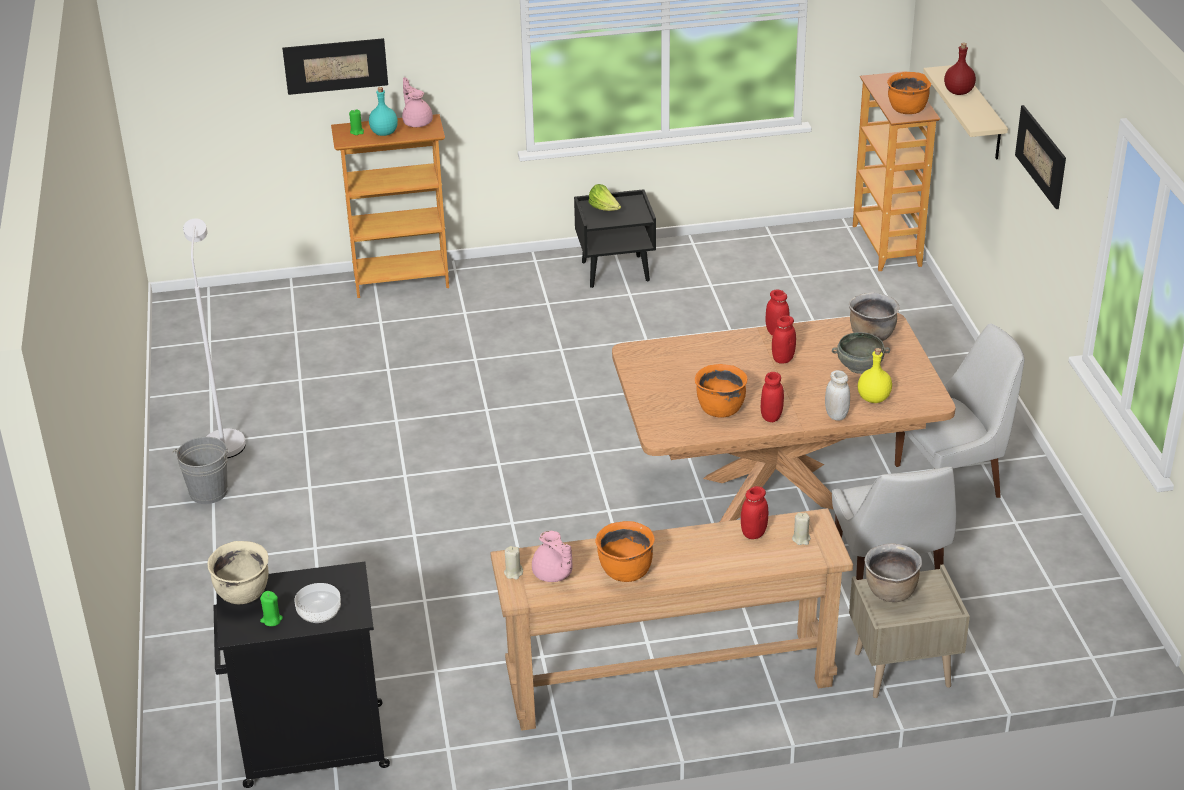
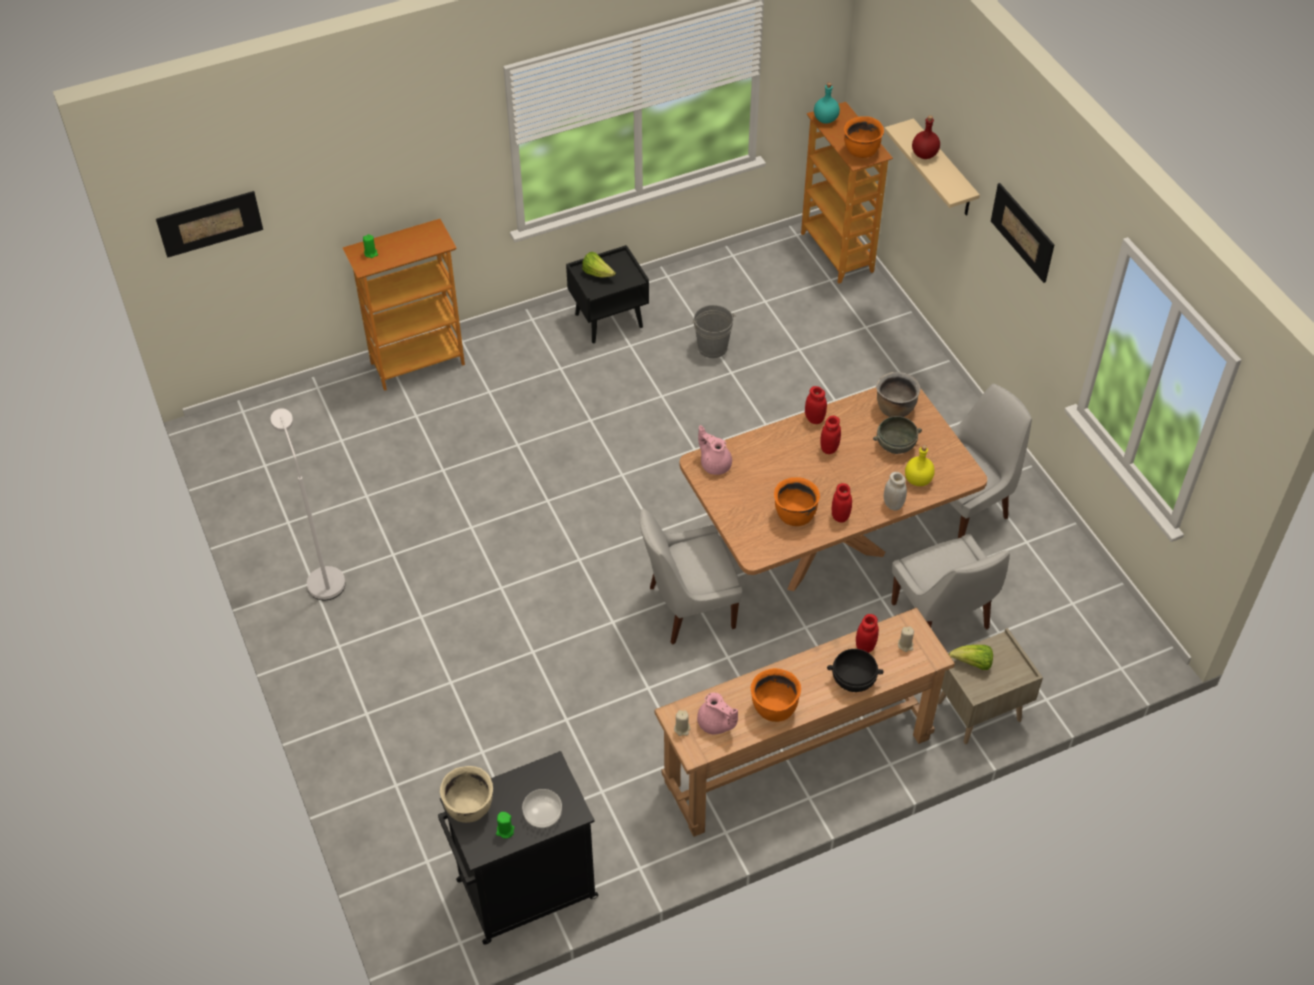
camera: 15 degrees left, 15 degrees up
(208, 492) = (331, 639): grey bucket -> grey bucket (712, 347)
(335, 66) = (342, 197): picture -> picture (210, 223)
(384, 133) = (397, 251): turquoise bottle -> turquoise bottle (826, 120)
(417, 122) = (423, 232): pink teapot -> pink teapot (715, 464)
(600, 523) = (688, 608): none -> white chair
(727, 561) = (853, 681): none -> black bowl
(890, 592) = (973, 664): brown cooking pot -> lettuce

